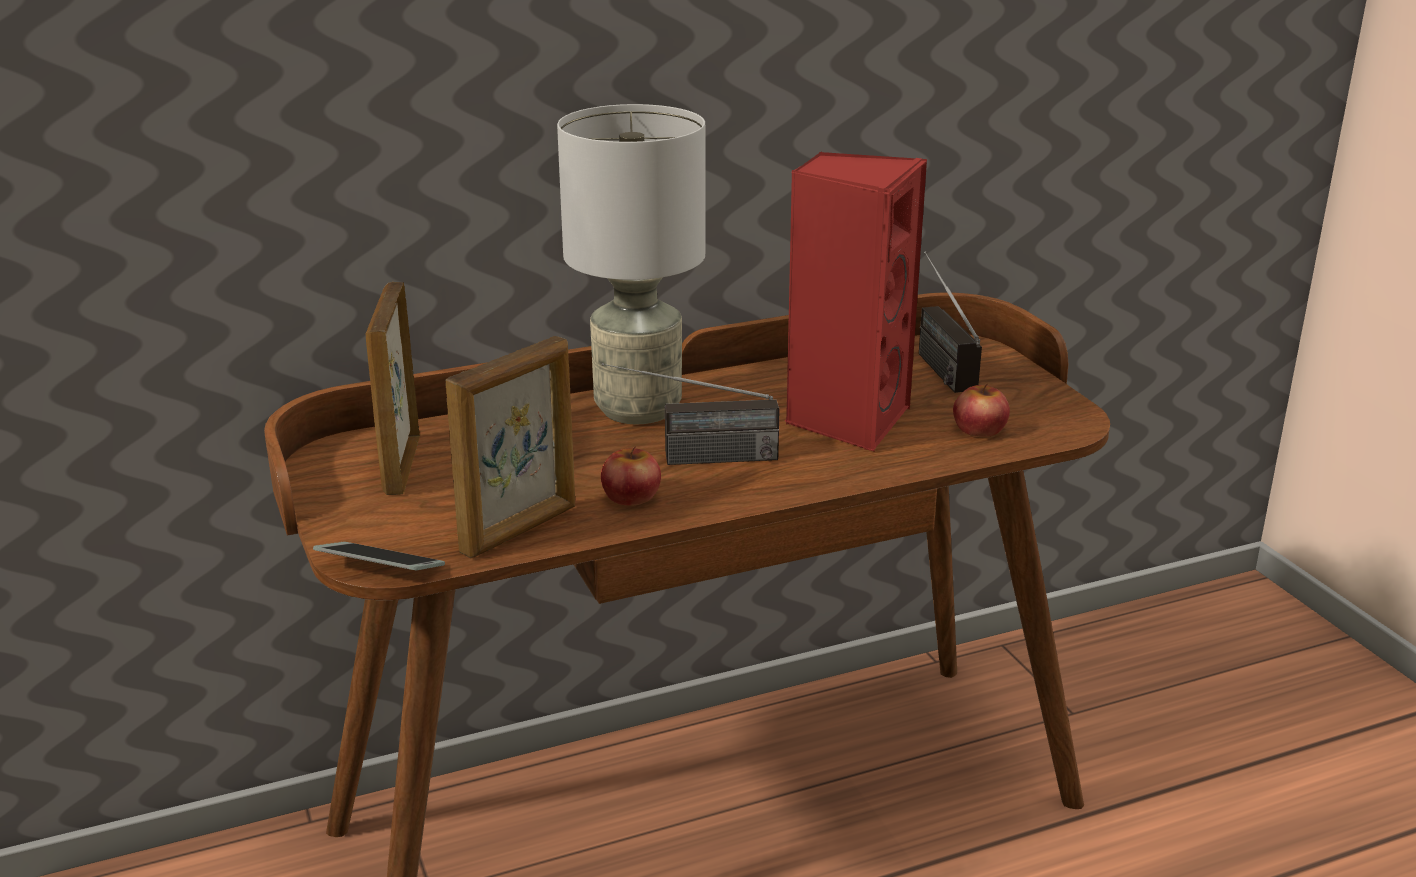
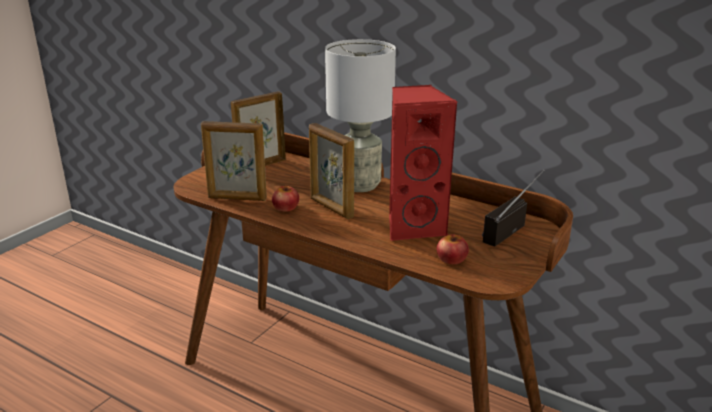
camera: 55 degrees right, 0 degrees up
(380, 568) = (187, 187): phone -> none
(691, 459) = (331, 208): radio -> picture frame

